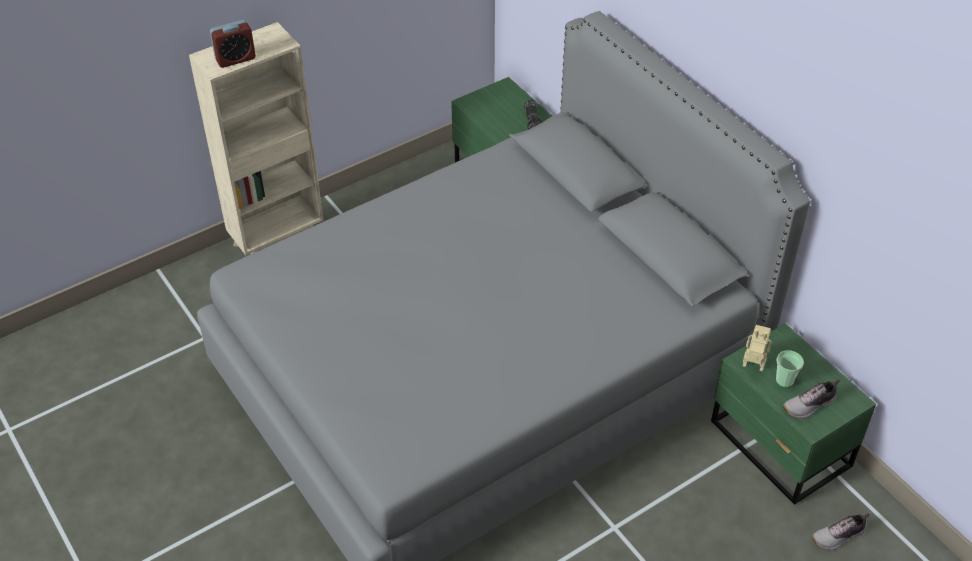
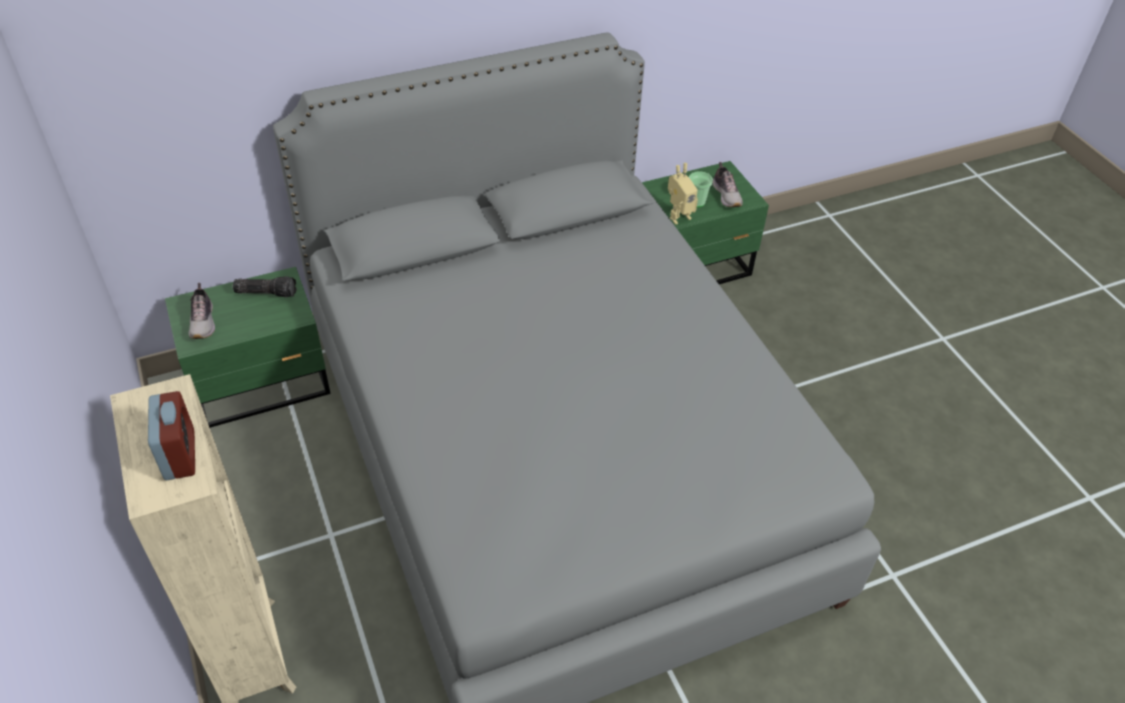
camera: 80 degrees left, 0 degrees up
(752, 367) = (678, 216): toy robot -> toy robot turned 150 degrees counterclockwise
(838, 536) = (785, 259): shoe -> shoe (203, 322)

